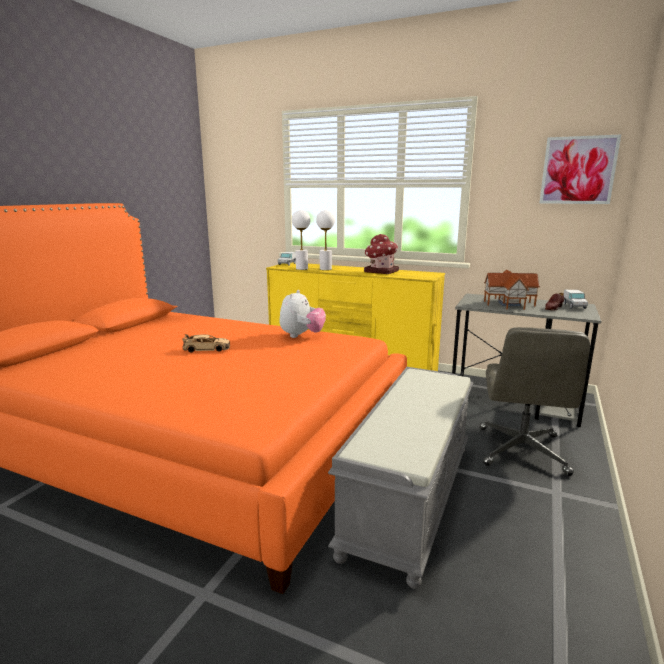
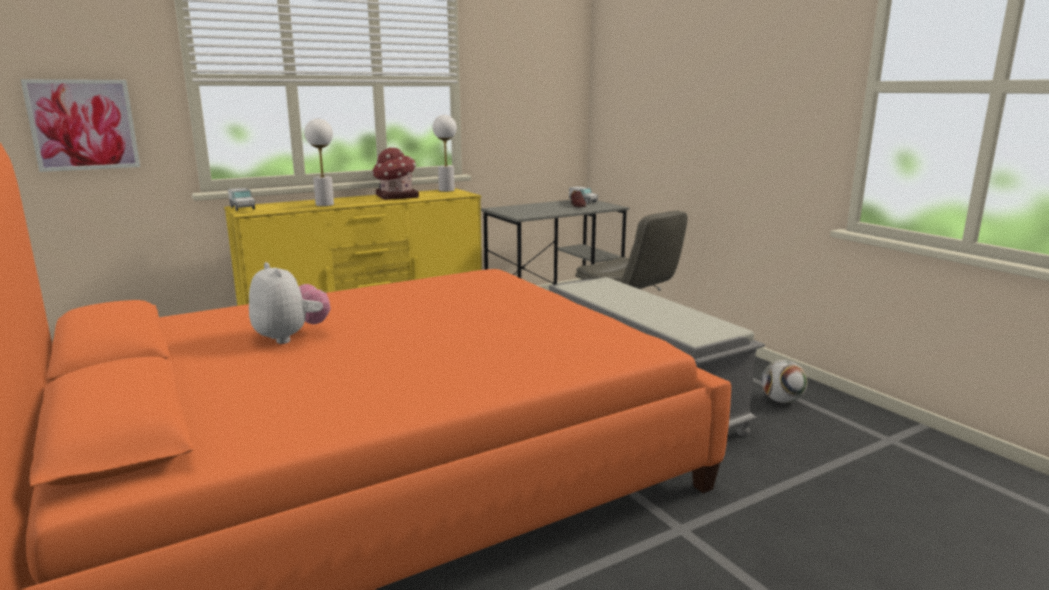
camera: 55 degrees left, 0 degrees up
(206, 349) = (383, 327): beige toy car -> none
(301, 268) = (293, 209): white table lamp -> white table lamp (446, 190)
(301, 336) = (425, 286): plush toy -> plush toy (291, 337)
(509, 303) = (542, 209): toy house -> none
(533, 595) = (781, 401): none -> football
(578, 170) = (551, 70): picture -> picture (83, 125)

